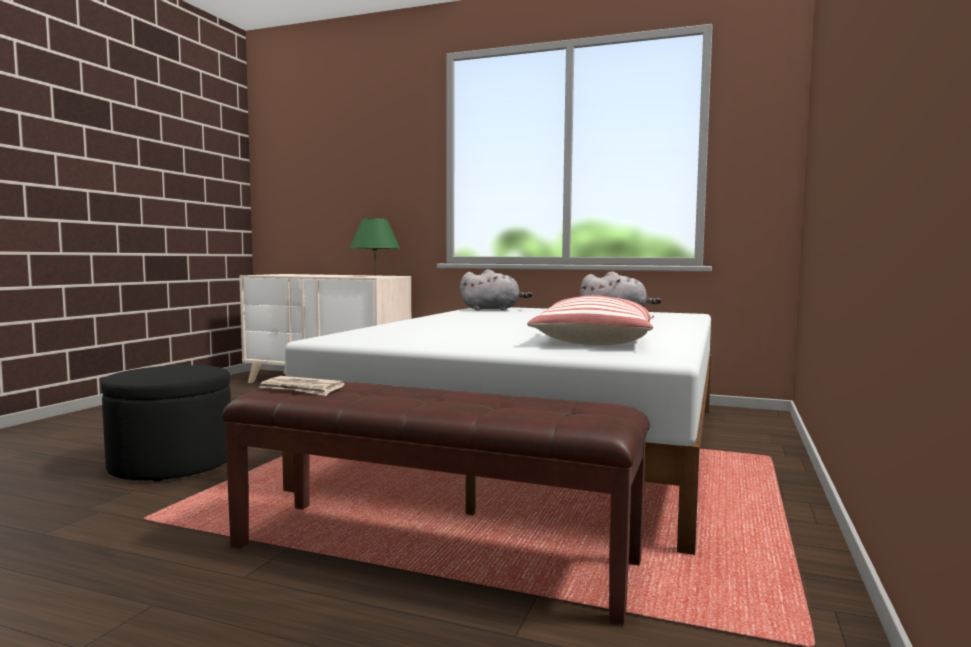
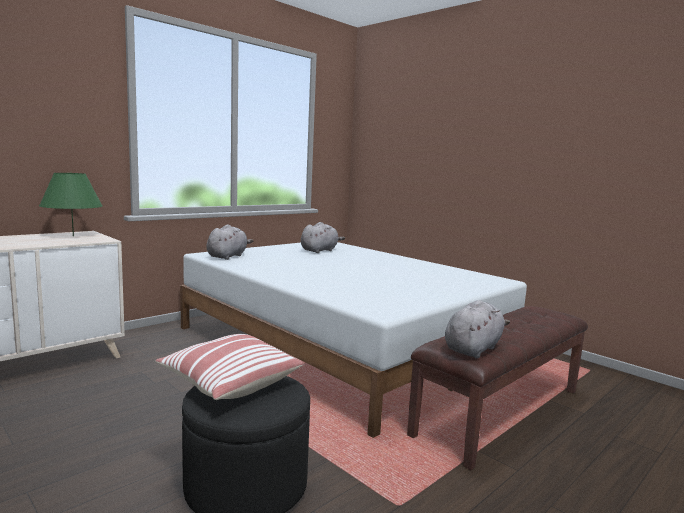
camera: 65 degrees left, 5 degrees up
(302, 389) = (473, 348): newspaper -> grey plush toy
(593, 342) = (441, 276): pillow -> pillow (229, 382)

